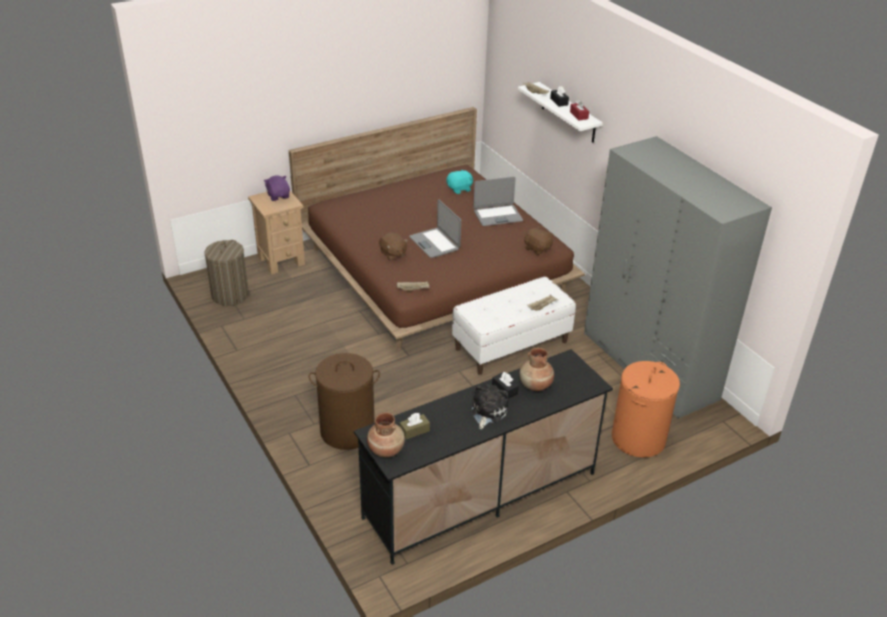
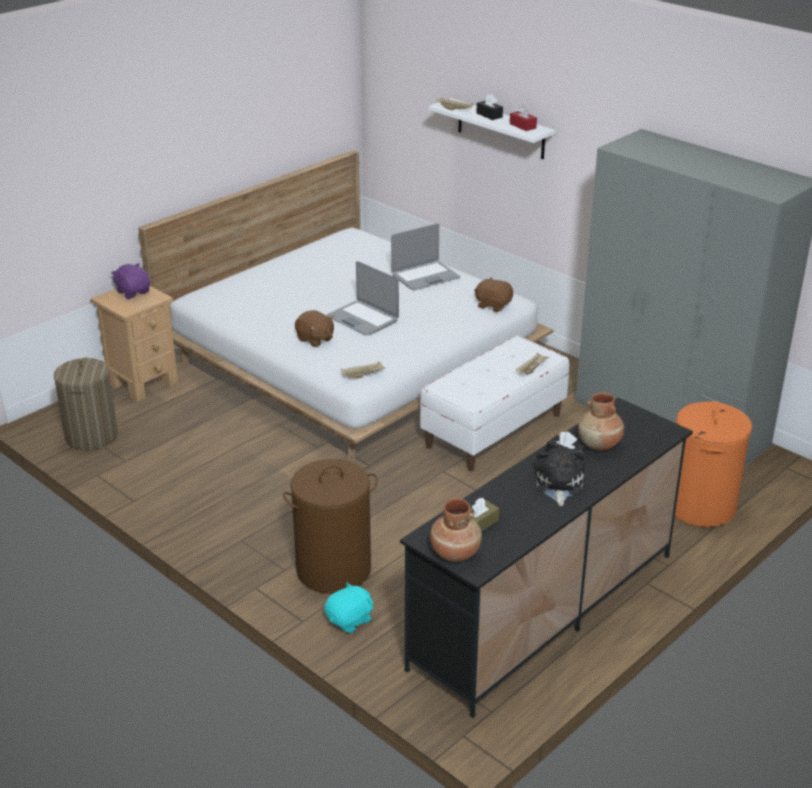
camera: 15 degrees left, 5 degrees down
(436, 269) = (354, 360): brown bed -> white bed
(459, 189) = (361, 254): turquoise plush toy -> turquoise plush toy (350, 620)

